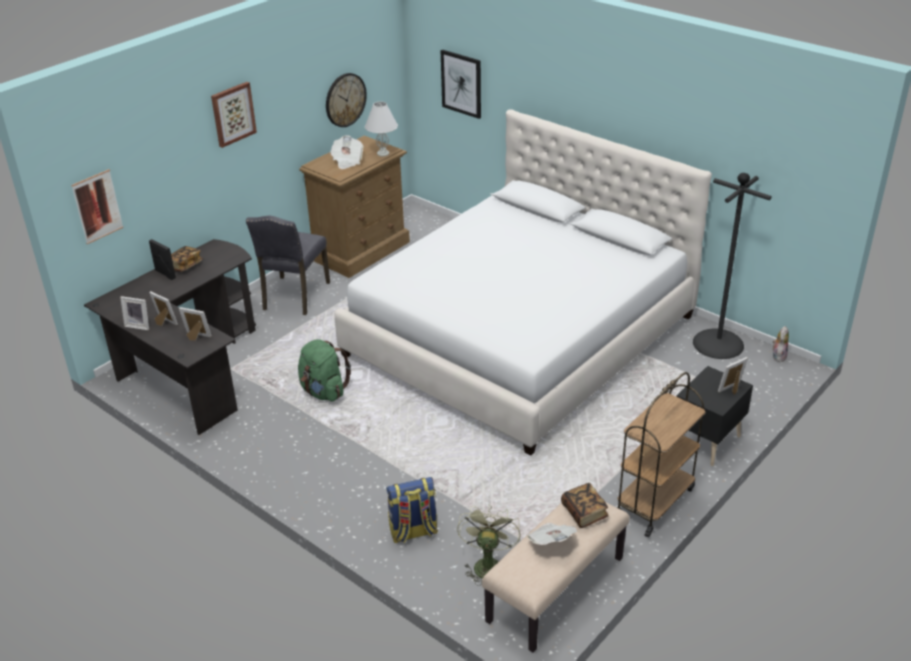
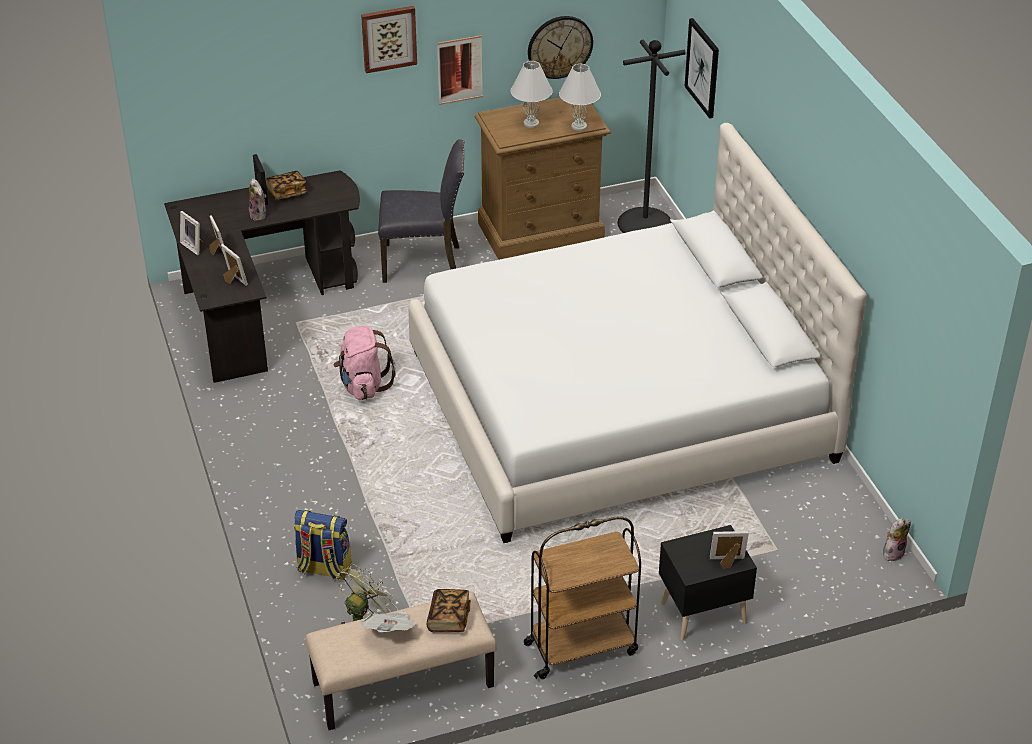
camera: 30 degrees right, 5 degrees up
(97, 206) = (197, 106): picture -> picture (459, 69)
(175, 287) = (259, 215): none -> plush toy
(294, 296) = (424, 262): grey chair -> grey chair turned 135 degrees counterclockwise
(323, 391) = (363, 385): green backpack -> pink backpack
(347, 161) = (531, 123): newspaper -> white table lamp
(718, 344) = (836, 508): black clothes rack -> black clothes rack (645, 223)

